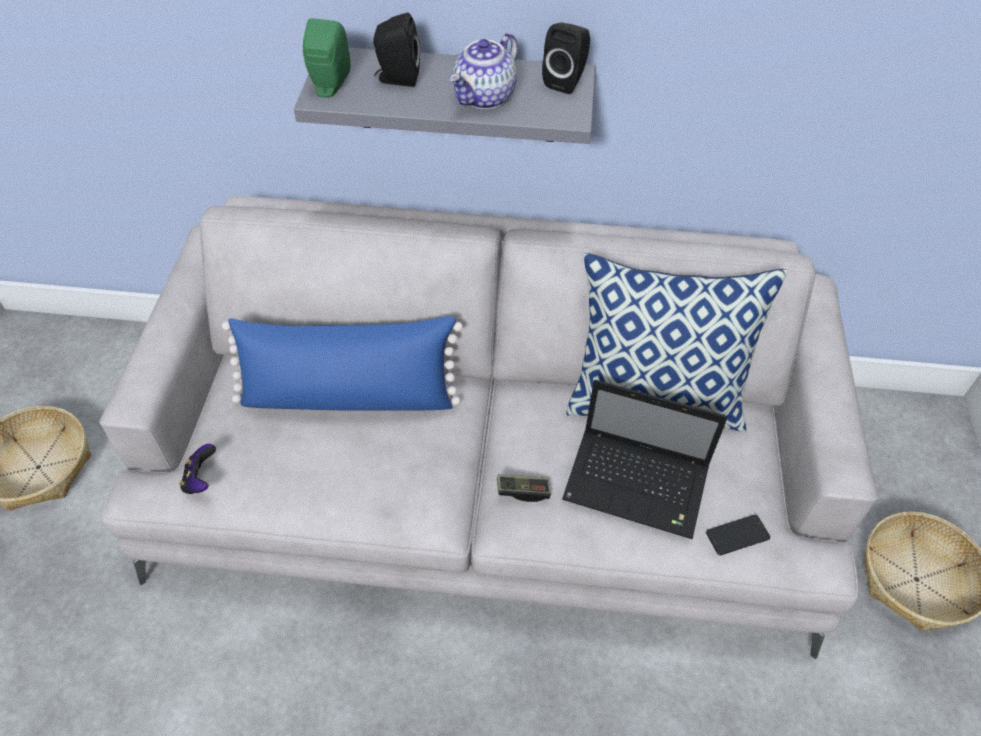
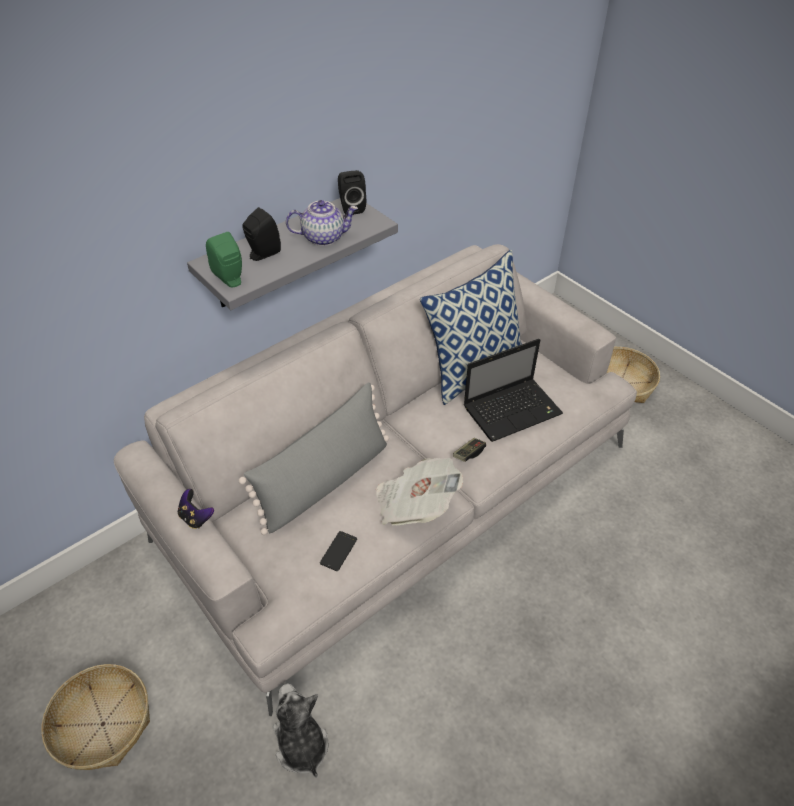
camera: 45 degrees left, 5 degrees down
(131, 634) = (301, 744): none -> plush toy
(201, 480) = (299, 587): game controller -> game controller (196, 517)
(349, 396) = (325, 481): blue pillow -> grey pillow
(397, 496) = (415, 504): none -> newspaper
(484, 98) = (324, 237): teapot -> teapot turned 90 degrees counterclockwise
(737, 535) = (575, 398): phone -> phone (338, 551)

